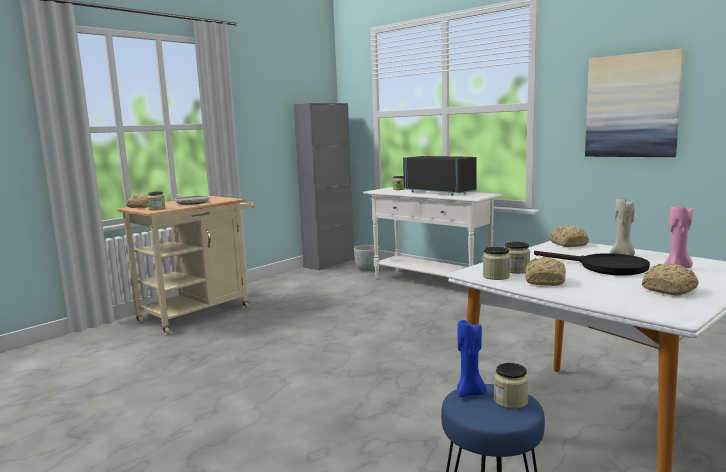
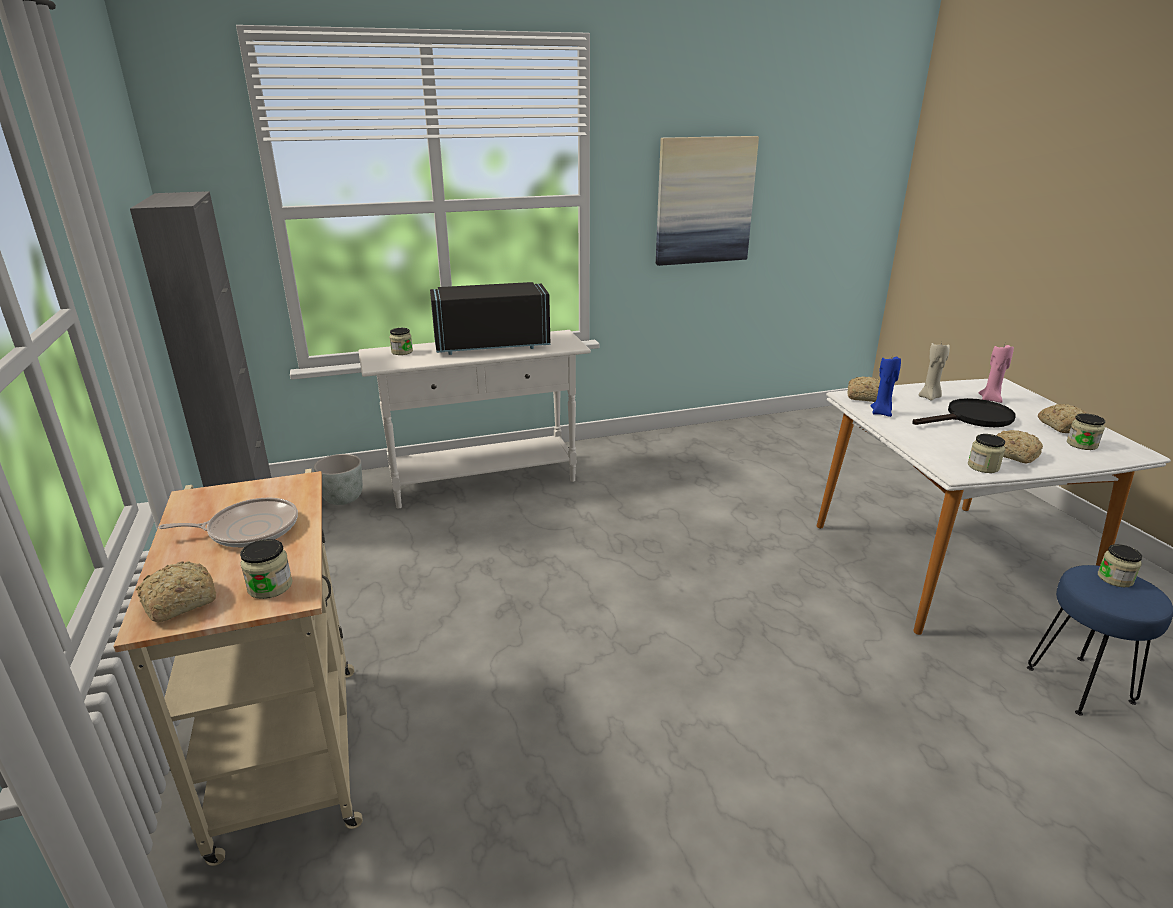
camera: 60 degrees left, 15 degrees up
(470, 393) = (1094, 591): blue candle -> blue candle (881, 413)
(516, 270) = (962, 451): jar -> jar (1082, 444)

